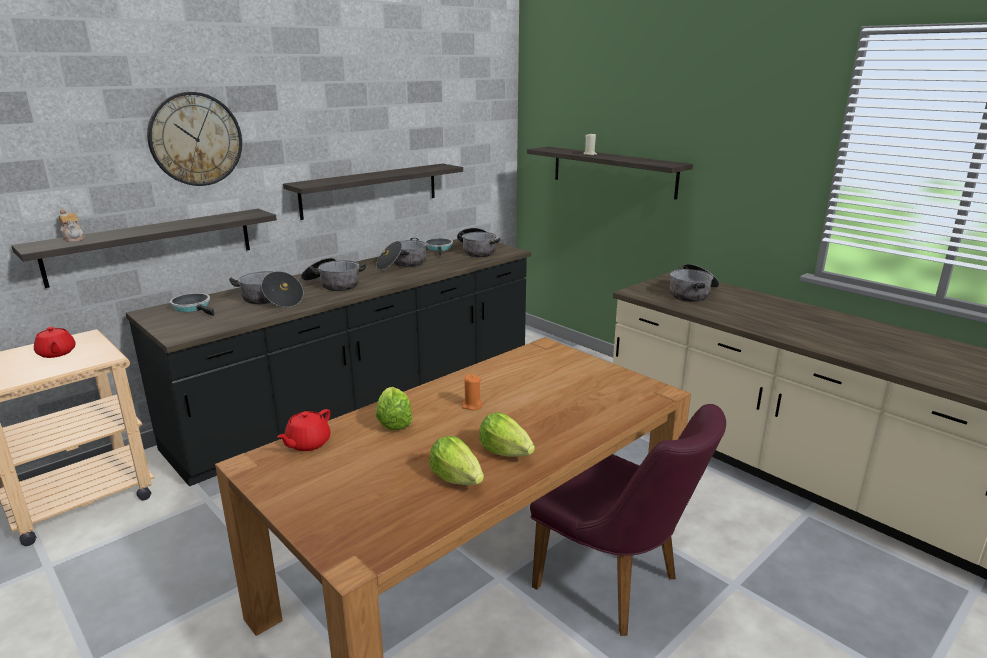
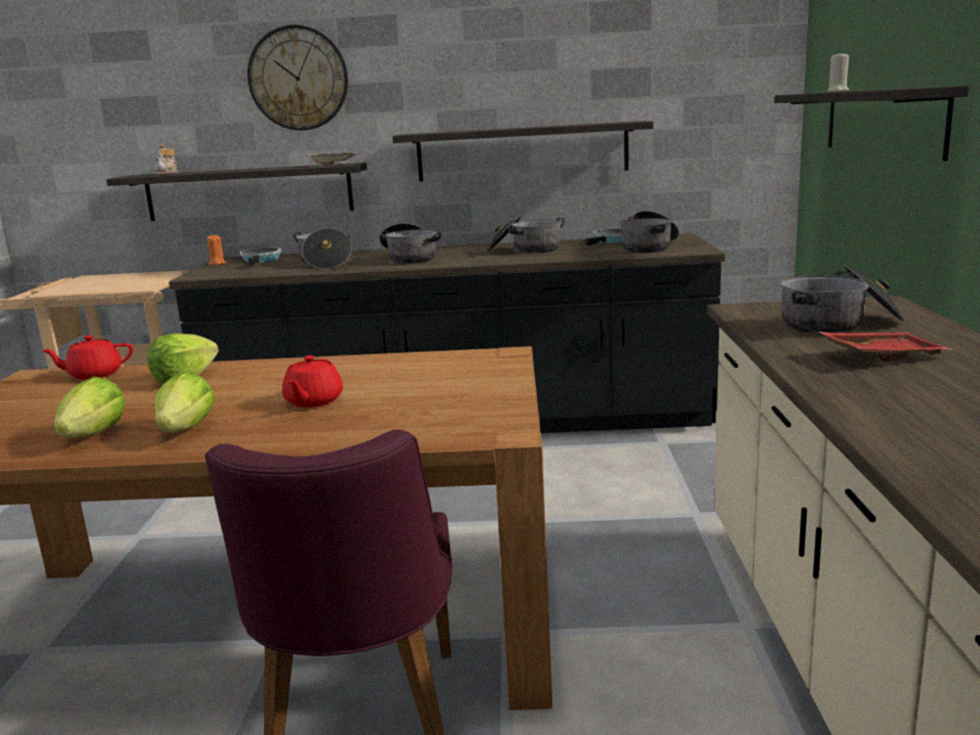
camera: 45 degrees right, 5 degrees down
(56, 353) = (129, 280): red teapot -> red teapot (313, 401)
(242, 214) = (334, 164): none -> beige tray
(472, 406) = (276, 385): orange candle -> orange candle (217, 263)
(744, 309) = (881, 356): none -> red tray

